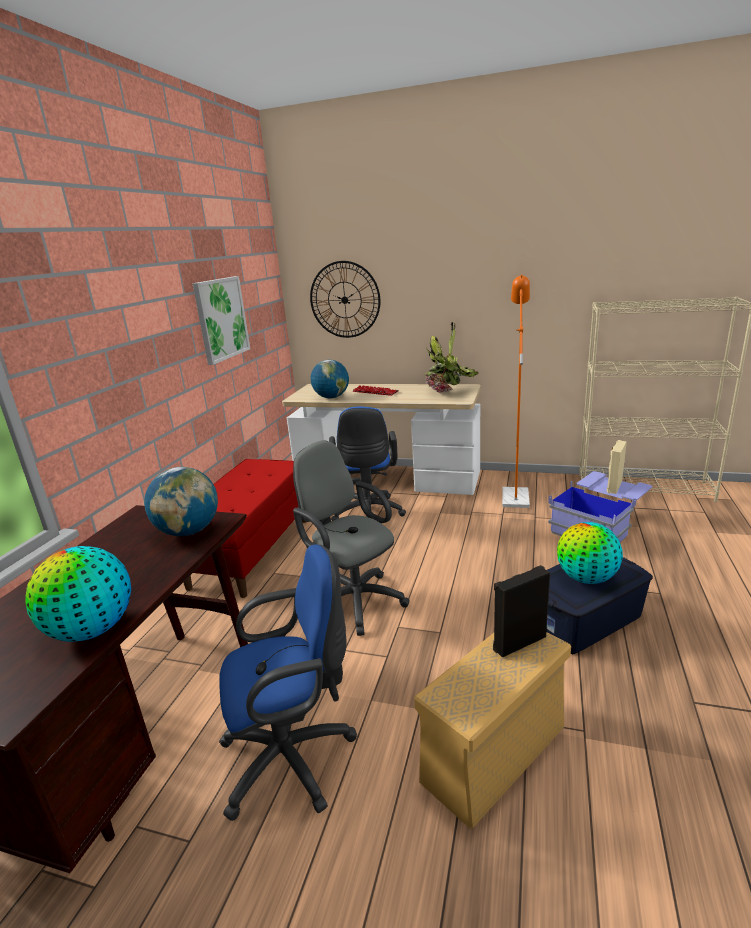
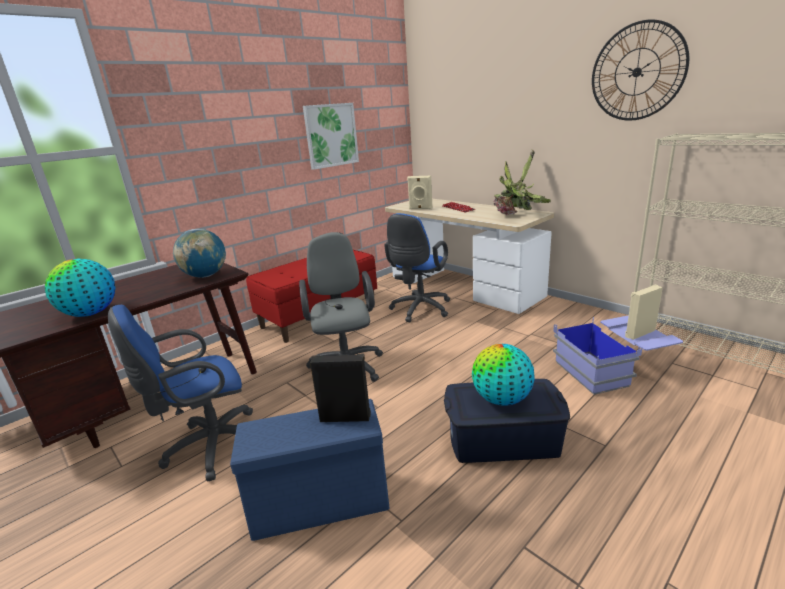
camera: 30 degrees right, 0 degrees up
(295, 757) = (211, 447): blue office chair -> blue office chair turned 135 degrees clockwise
(331, 397) = (420, 208): globe -> beige speaker
(344, 300) = (451, 126): wall clock -> wall clock (637, 72)
(495, 751) = (322, 502): beige storage box -> blue storage box
(515, 494) = (558, 322): orange floor lamp -> none

